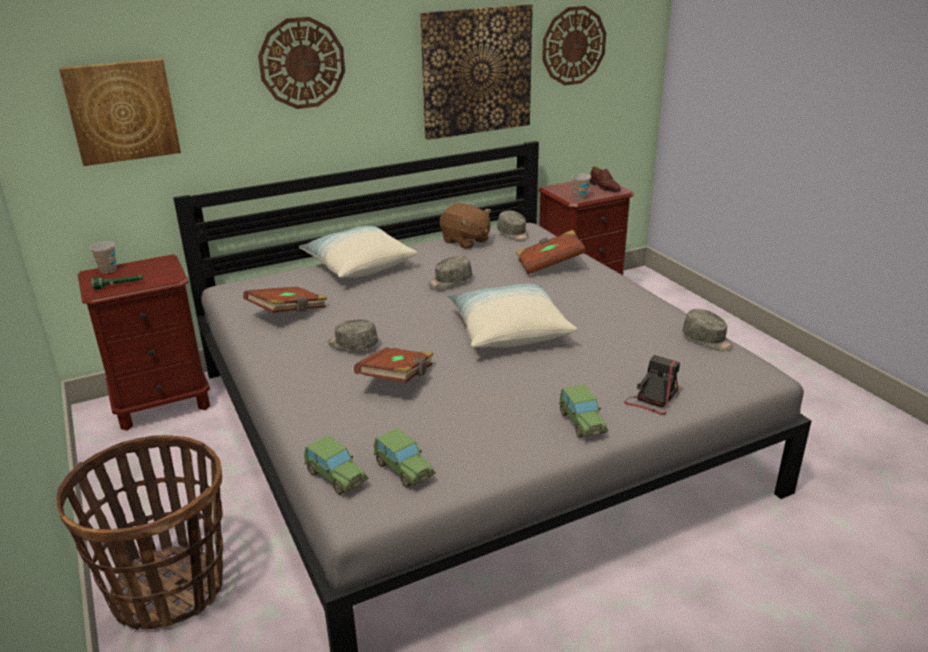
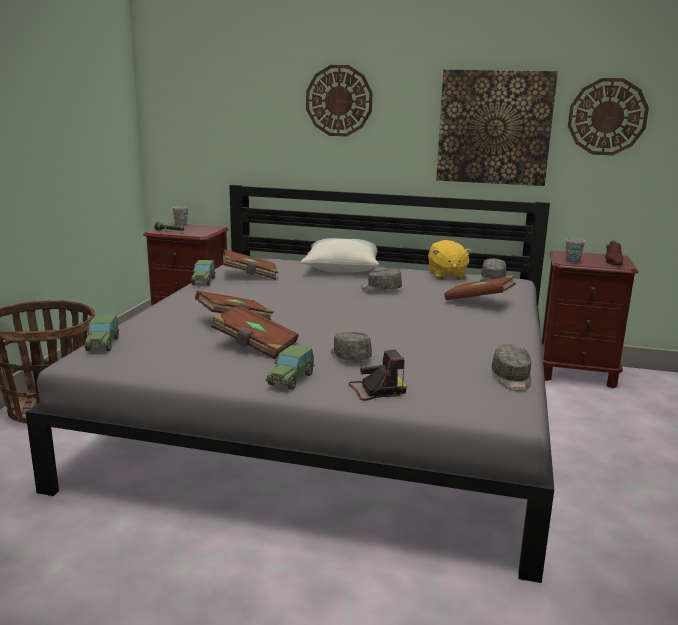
camera: 40 degrees right, 10 degrees down
(122, 111) = (212, 118): picture -> none
(352, 345) = (248, 298): grey cap -> grey cap (349, 356)
(403, 470) = (139, 355): toy car -> toy car (203, 281)
(465, 241) = (446, 275): brown plush toy -> yellow plush toy
(478, 401) = (255, 346): none -> brown book
(508, 331) = (360, 323): pillow -> none

